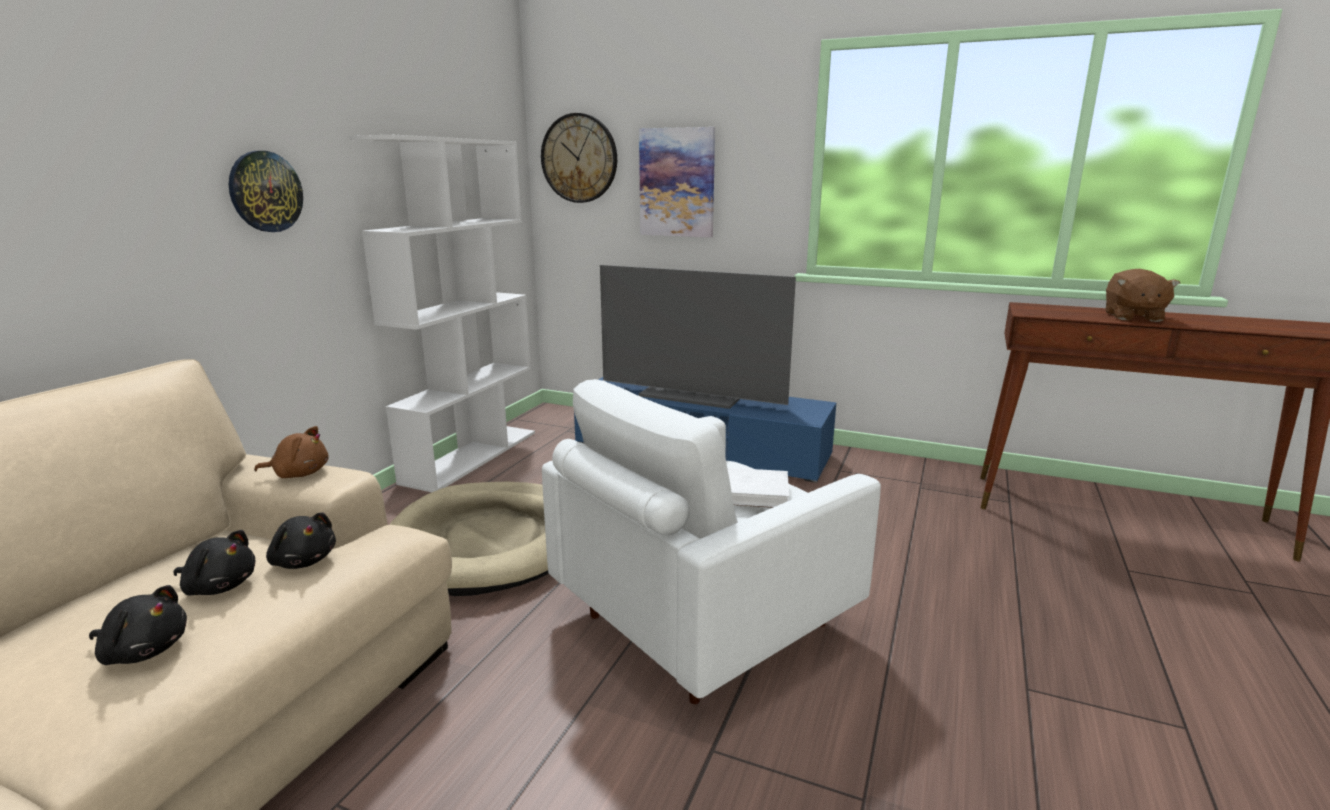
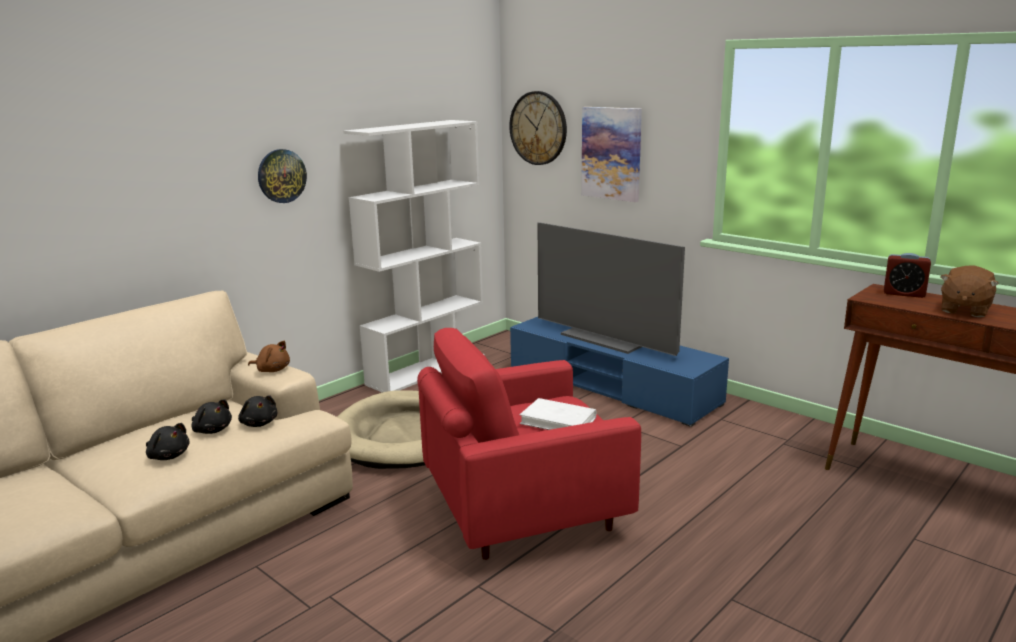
camera: 20 degrees right, 0 degrees up
(700, 621) = (522, 512): white armchair -> red armchair
(1054, 308) = (904, 294): none -> alarm clock

